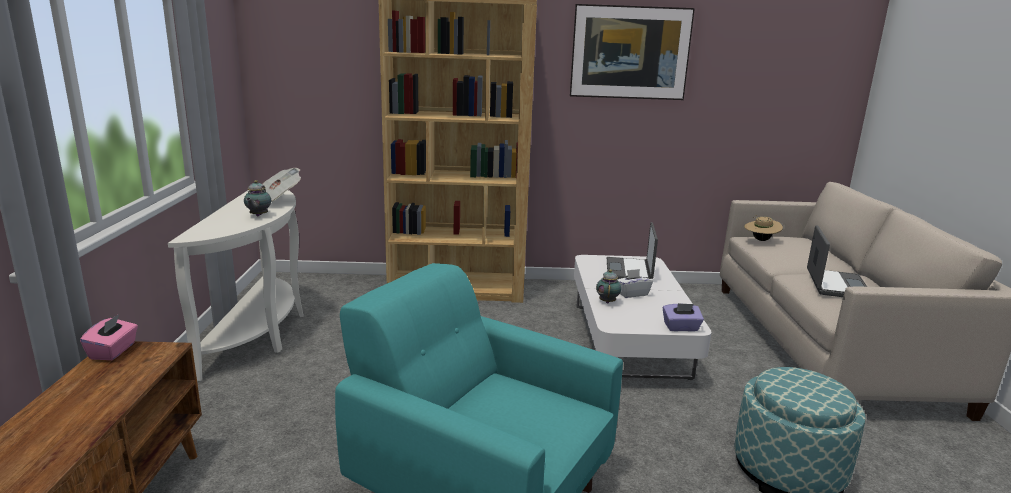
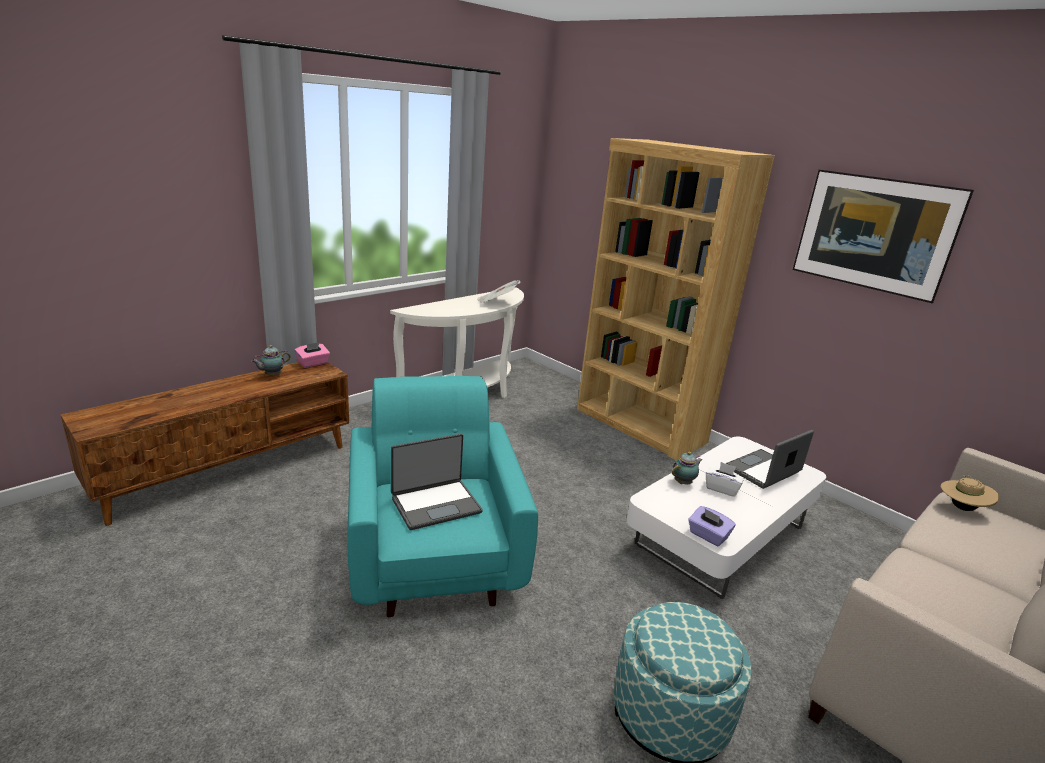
camera: 45 degrees right, 5 degrees up
(258, 216) = (466, 309): teapot -> teapot (272, 375)
(836, 285) = (944, 591): laptop -> laptop (436, 504)

